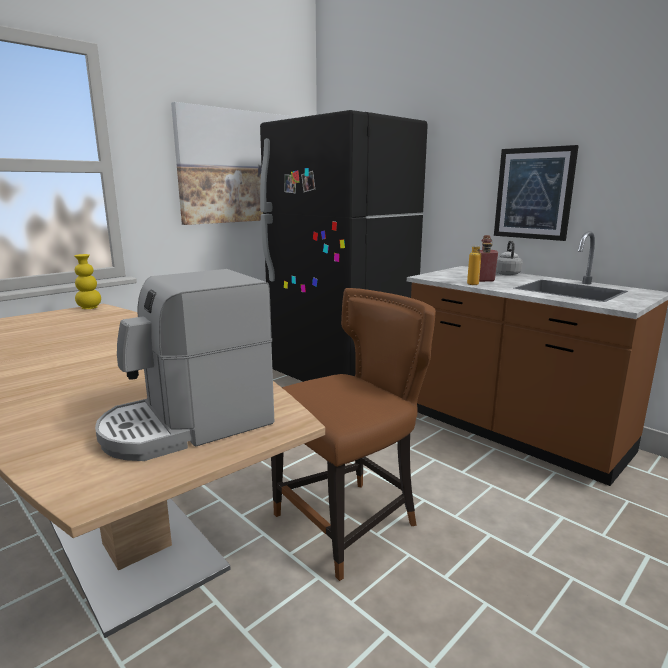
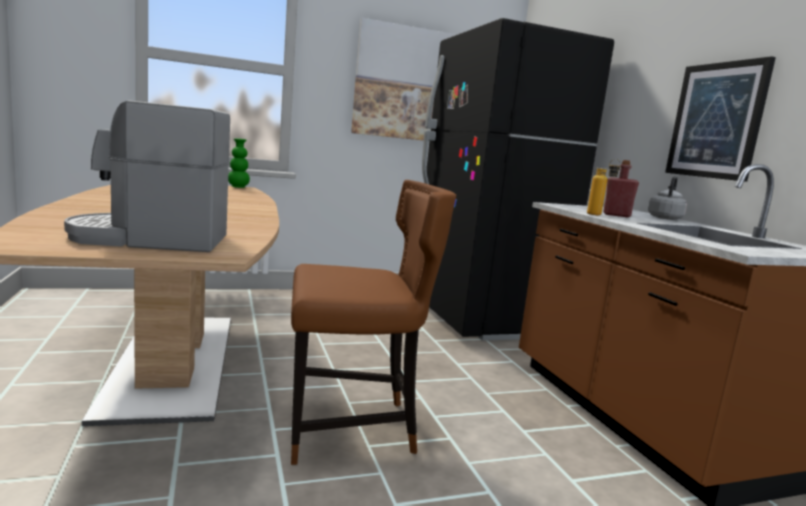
camera: 25 degrees right, 5 degrees down
(89, 308) = (238, 187): yellow vase -> green vase

